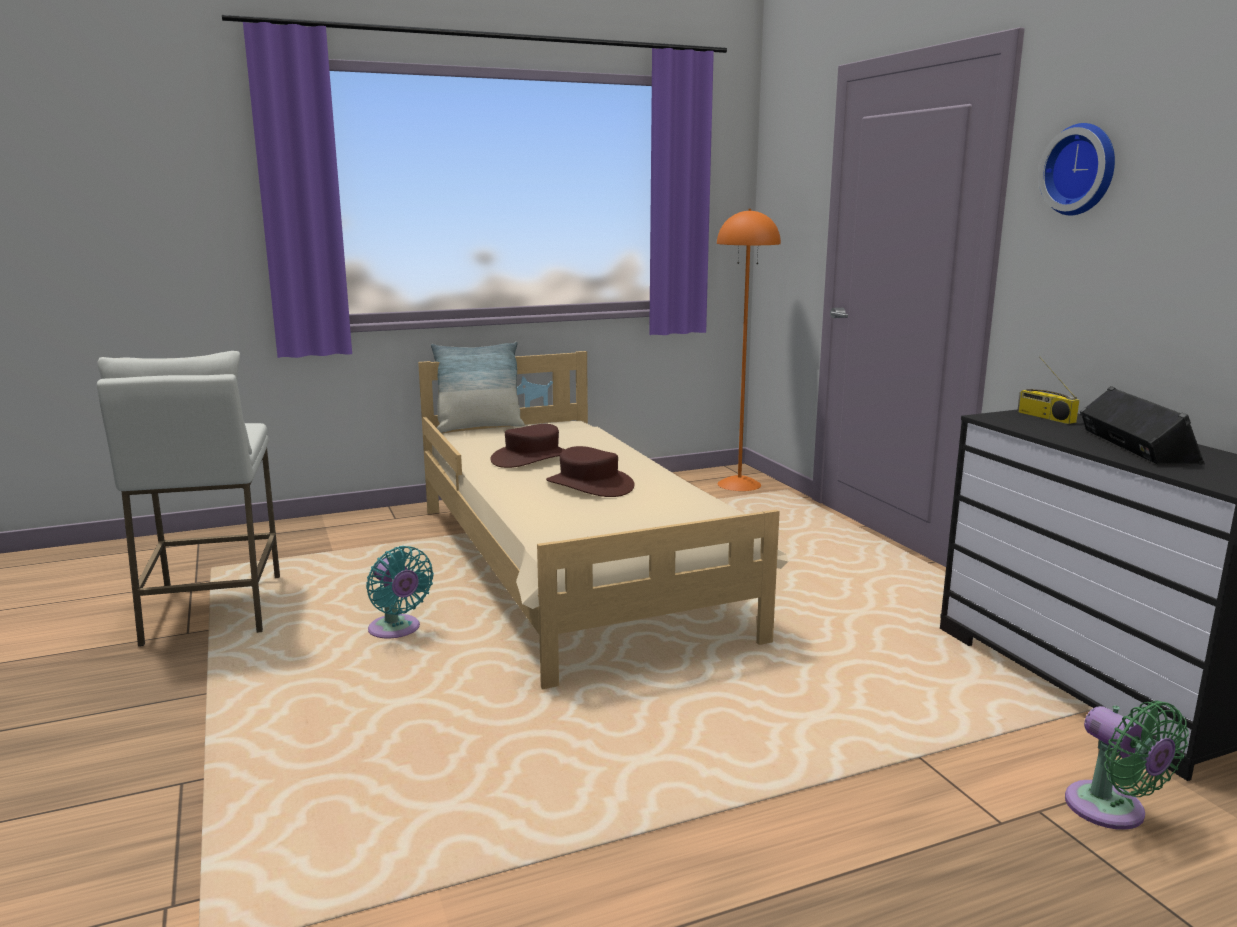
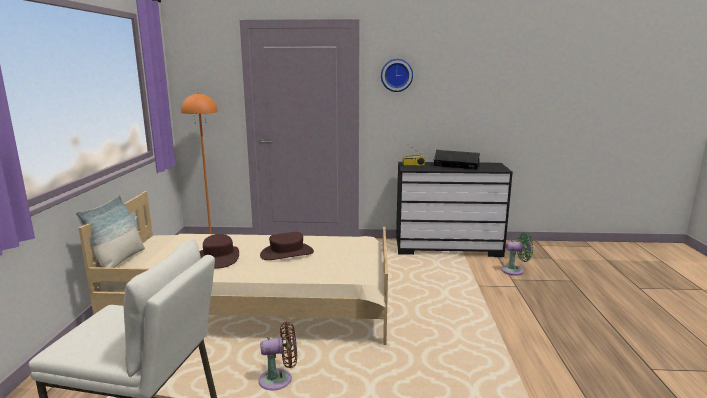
camera: 65 degrees left, 0 degrees up
(397, 631) = (279, 380): turquoise fan -> brown fan

